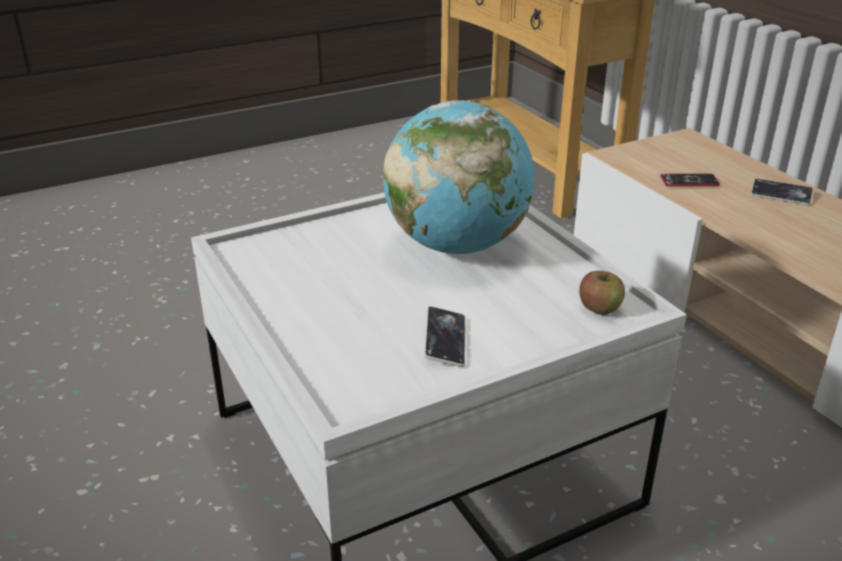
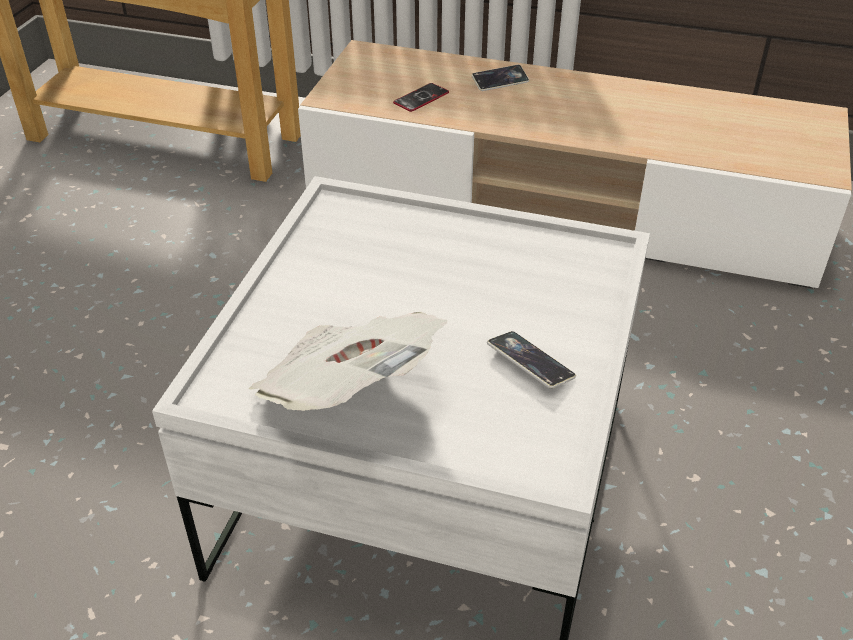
camera: 45 degrees left, 10 degrees up
(305, 289) = (348, 392): none -> newspaper
(457, 245) = (405, 267): globe -> none
(600, 308) = (586, 262): apple -> none

